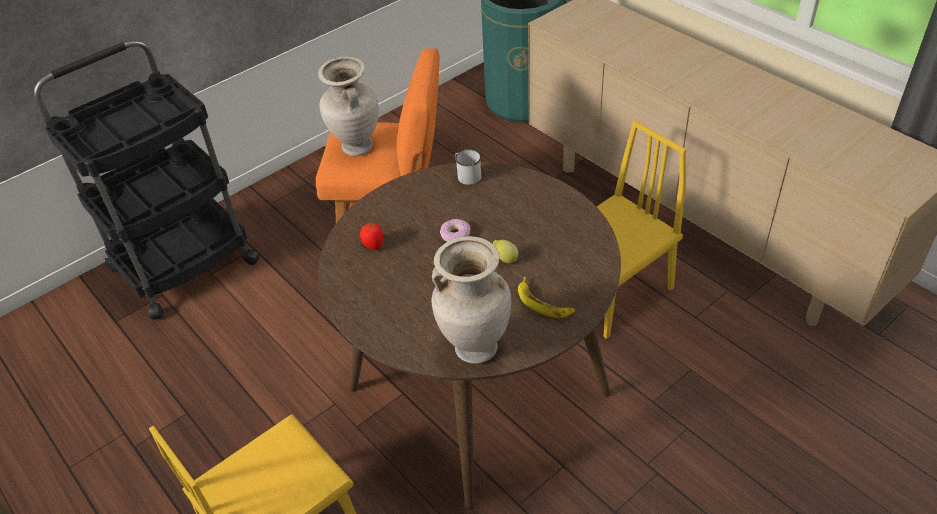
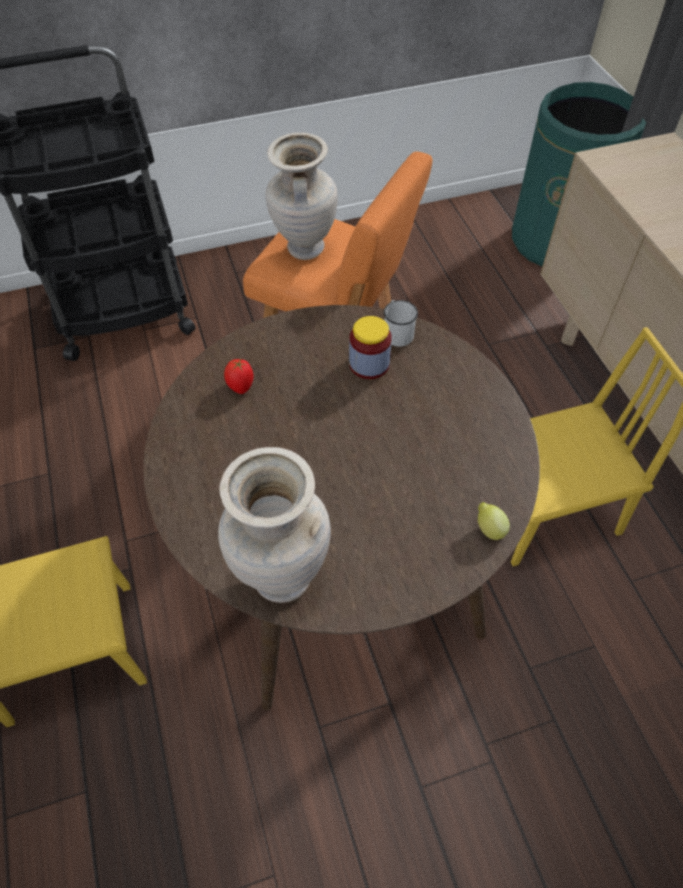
camera: 20 degrees right, 10 degrees up
(455, 235) = (341, 407): donut -> none
(459, 201) = (369, 364): none -> jar
(505, 259) = (383, 465): lemon -> lemon (489, 529)
(543, 303) = (397, 547): banana -> none

